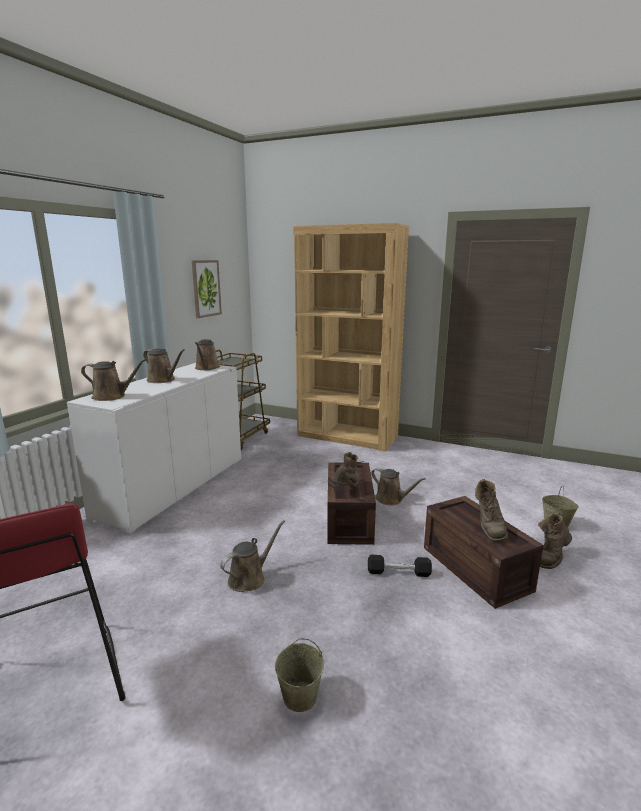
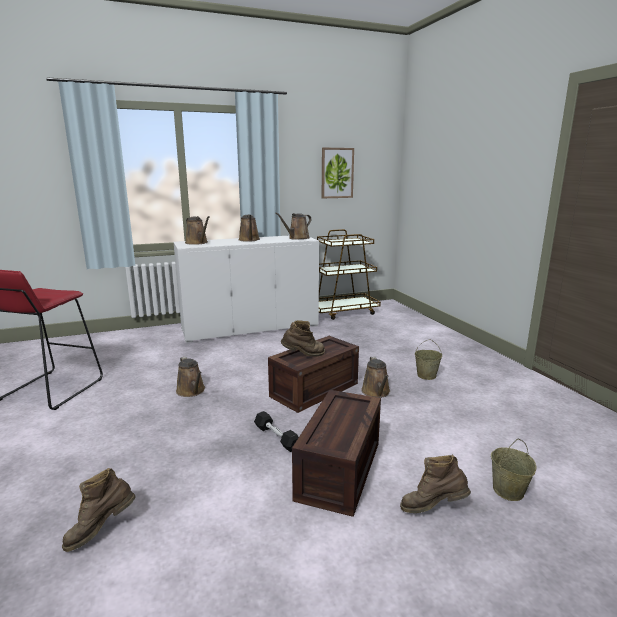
camera: 45 degrees right, 0 degrees up
(249, 578) = (191, 391): brown watering can -> brown watering can turned 60 degrees clockwise
(300, 696) = (101, 457): beige bucket -> beige bucket (426, 375)
(347, 436) = (437, 336): brown bookcase -> none
(489, 528) = (343, 427): brown boot -> brown boot (101, 531)

